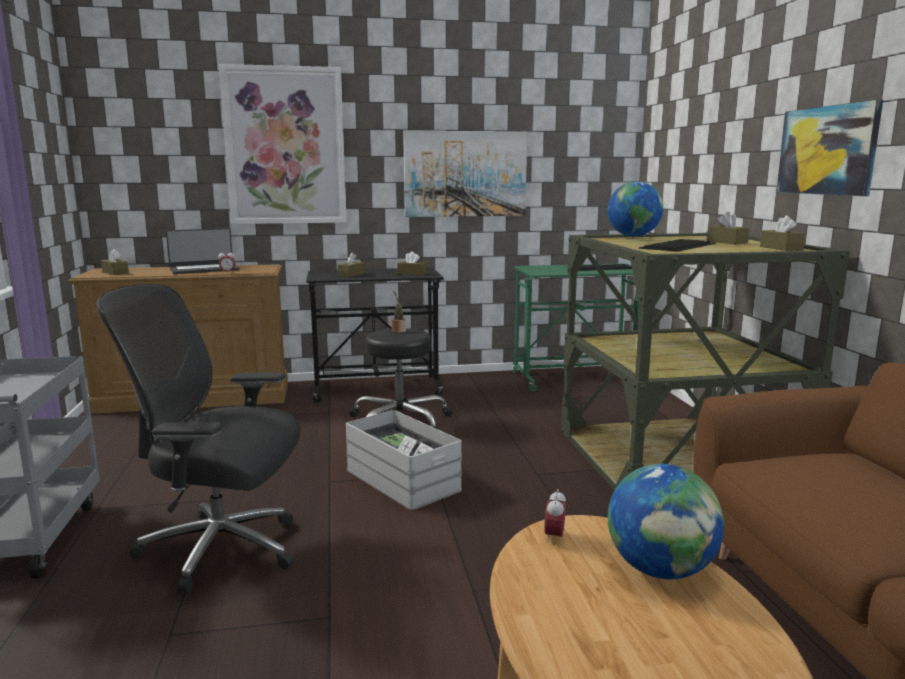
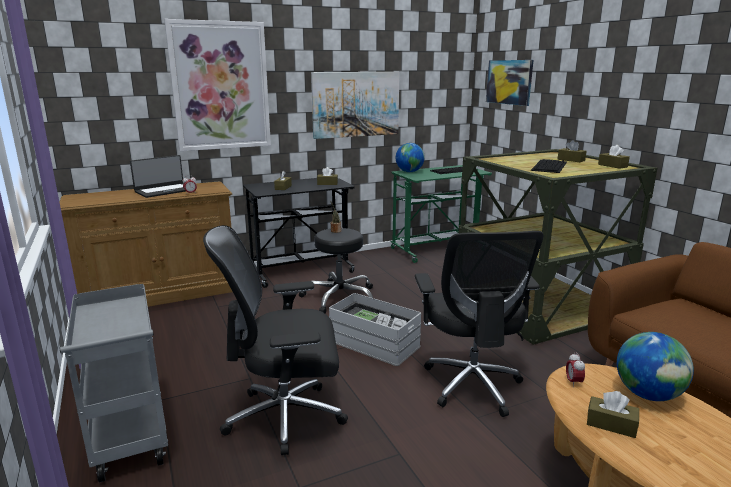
camera: 15 degrees left, 5 degrees up
(115, 272) = (91, 199): brown tissue box -> brown tissue box (611, 424)
(498, 545) = (471, 383): none -> office chair
(633, 236) = (507, 157): globe -> globe (409, 172)
(827, 150) = (638, 101): picture -> picture (509, 82)

